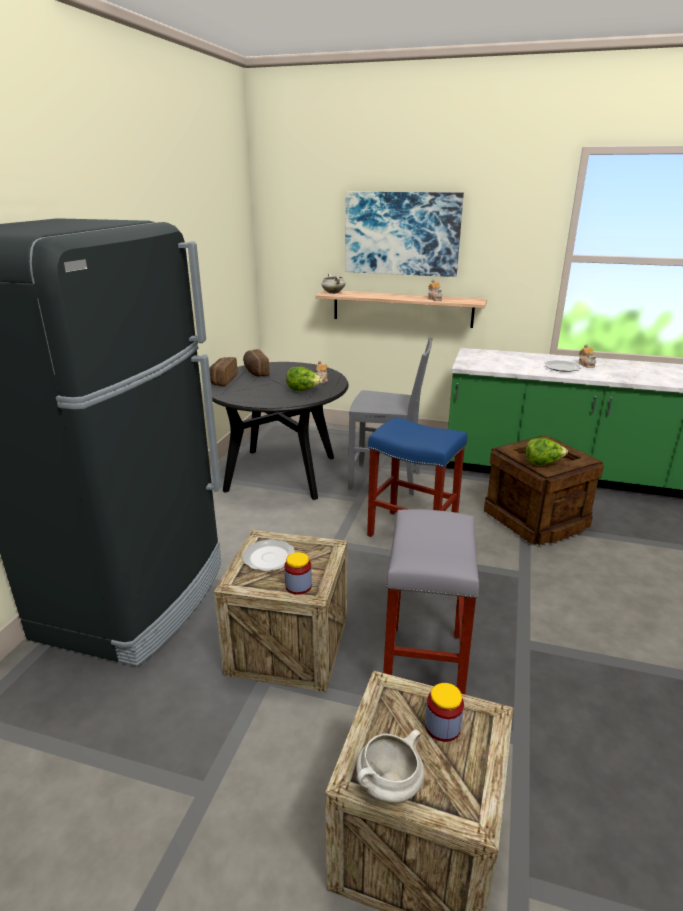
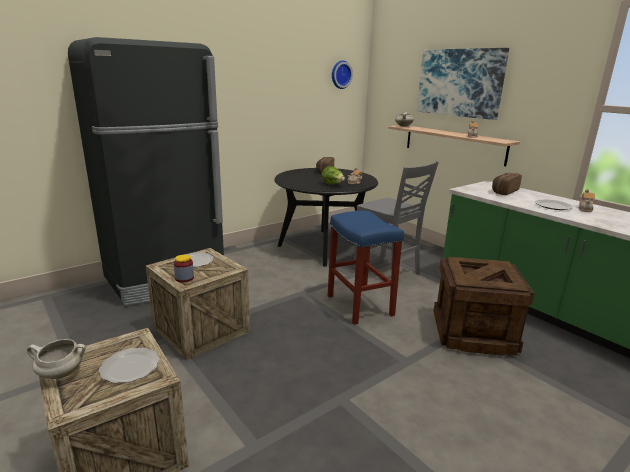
camera: 35 degrees right, 5 degrees down
(222, 380) = (297, 171): bread -> bread (503, 191)
(232, 229) = (340, 74): none -> wall clock
(423, 663) = (258, 375): grey stool -> none
(442, 726) = (129, 367): jar -> plate
(543, 463) = (468, 276): lettuce -> none

